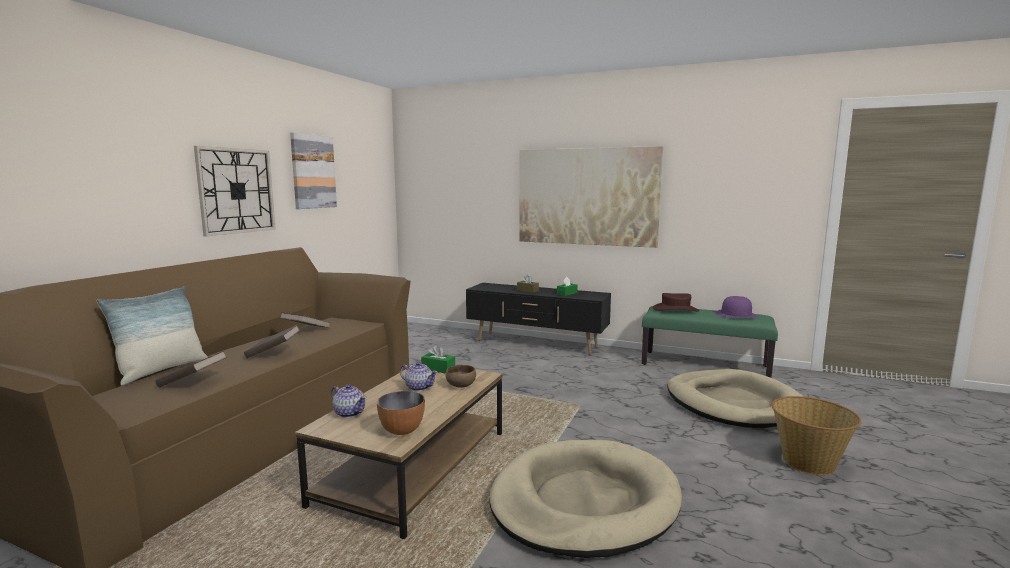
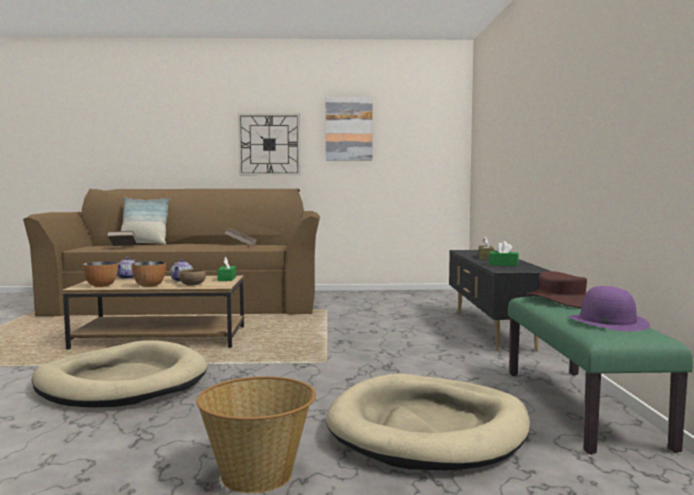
camera: 65 degrees right, 5 degrees down
(273, 353) = (179, 245): brown book -> none
(439, 404) = (149, 286): none -> bowl
(586, 197) = (548, 131): picture -> none

